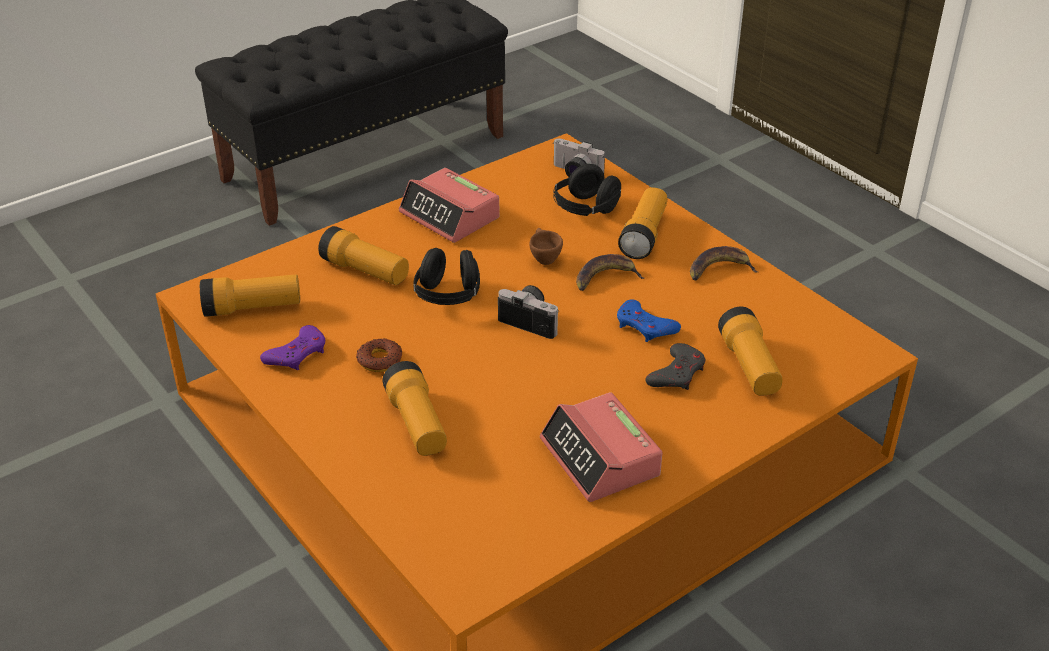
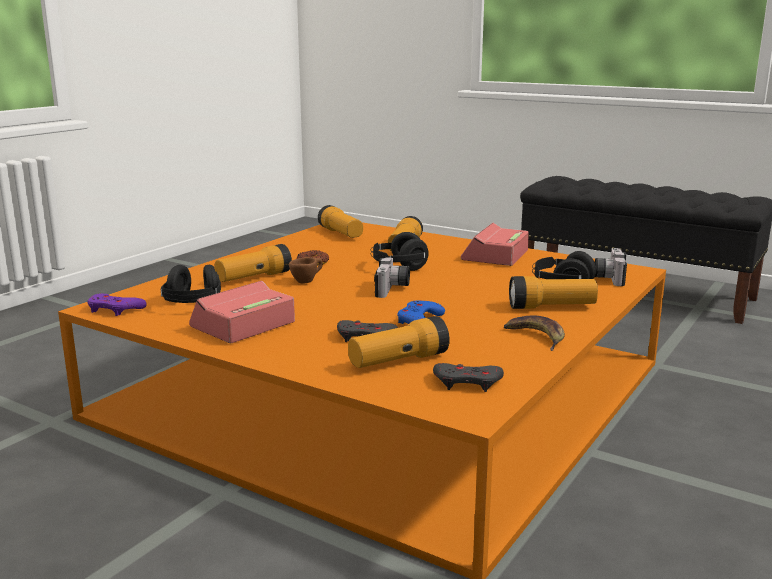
camera: 70 degrees right, 20 degrees down
(297, 354) = (305, 247): purple game controller -> purple game controller (115, 309)
(502, 493) = (193, 305): none -> black headphones
(543, 259) = (474, 283): brown cup -> brown cup (307, 281)
(605, 277) = (473, 302): banana -> none
(811, 338) = (467, 382): none -> grey game controller

